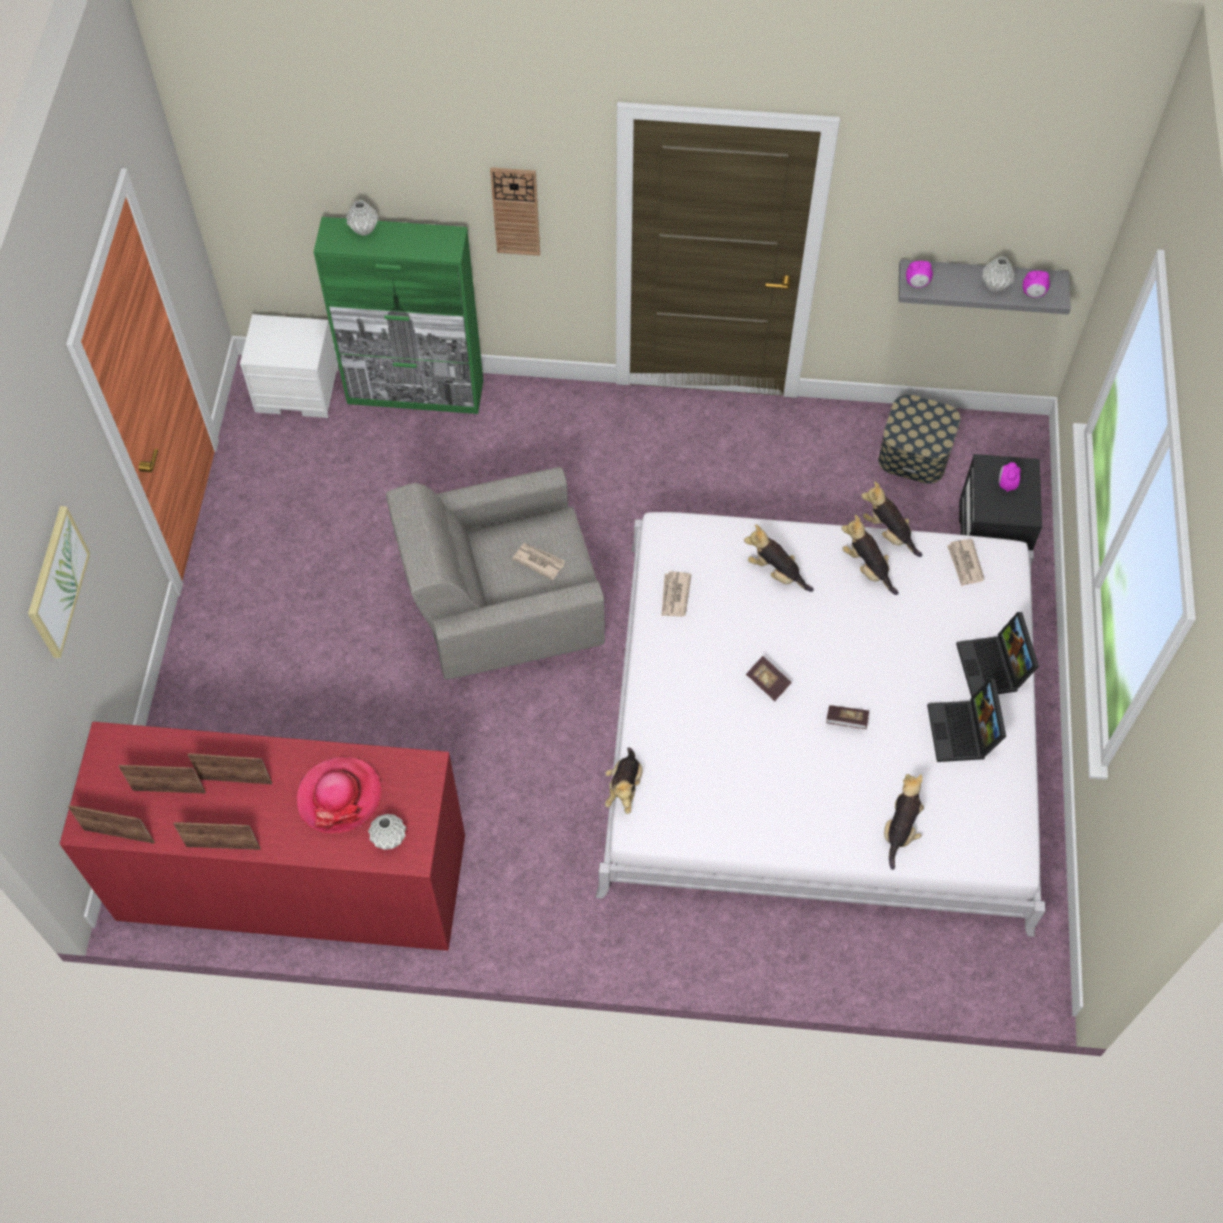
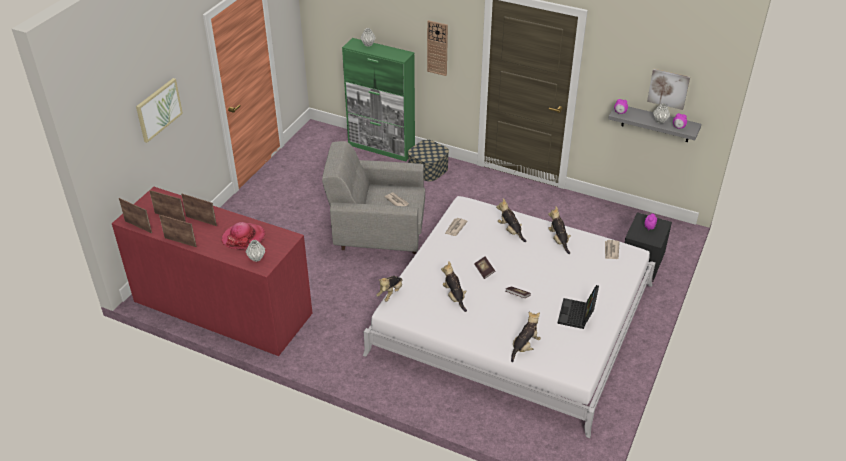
camera: 20 degrees right, 20 degrees down
(298, 390) = (329, 136): white nightstand -> none
(888, 533) = (576, 230): plush toy -> plush toy (454, 297)
(915, 452) = (615, 222): storage box -> storage box (428, 169)
(994, 668) = (607, 294): laptop -> none
(1006, 225) = (668, 88): none -> picture

